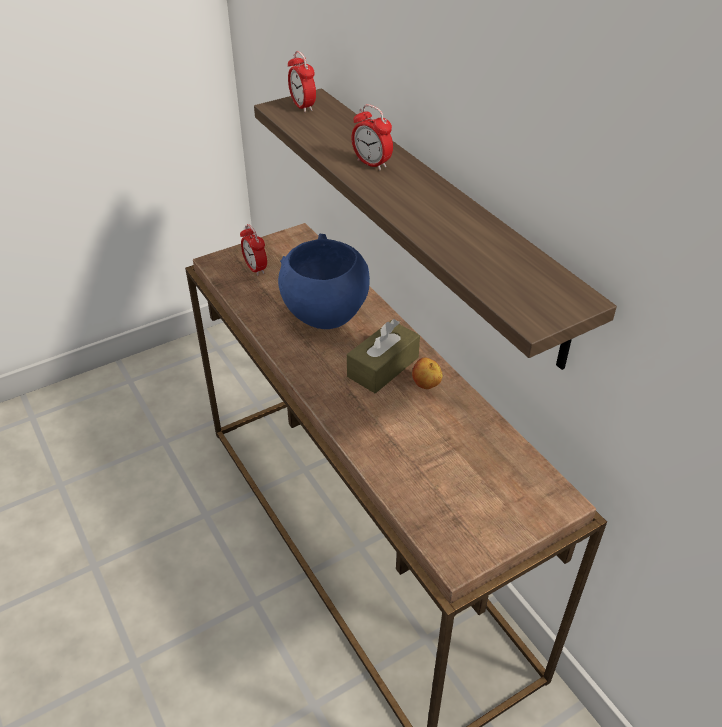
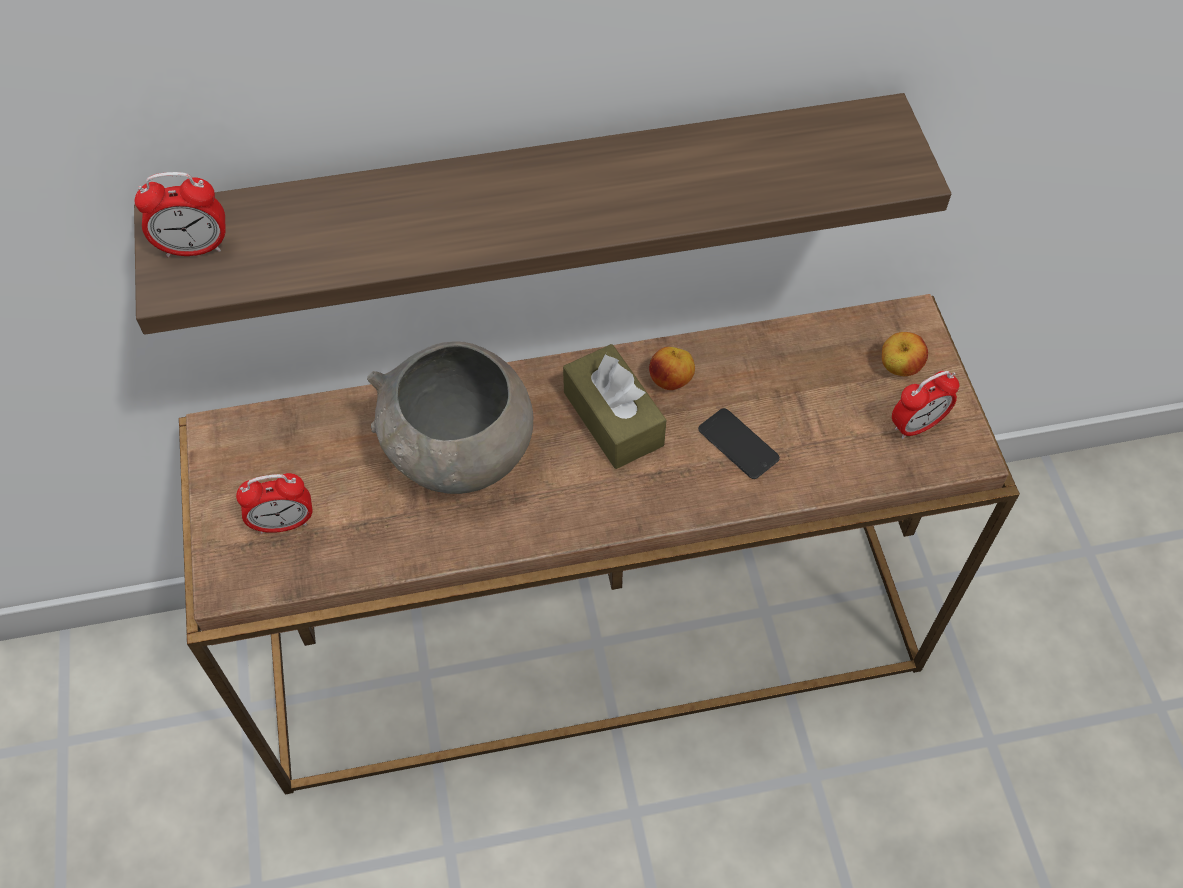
camera: 70 degrees left, 15 degrees up
(325, 314) = (460, 456): blue bowl -> grey bowl
(372, 164) = (455, 213): alarm clock -> alarm clock (916, 426)
(394, 428) = (738, 444): none -> phone
(510, 501) = (898, 368): none -> apple

